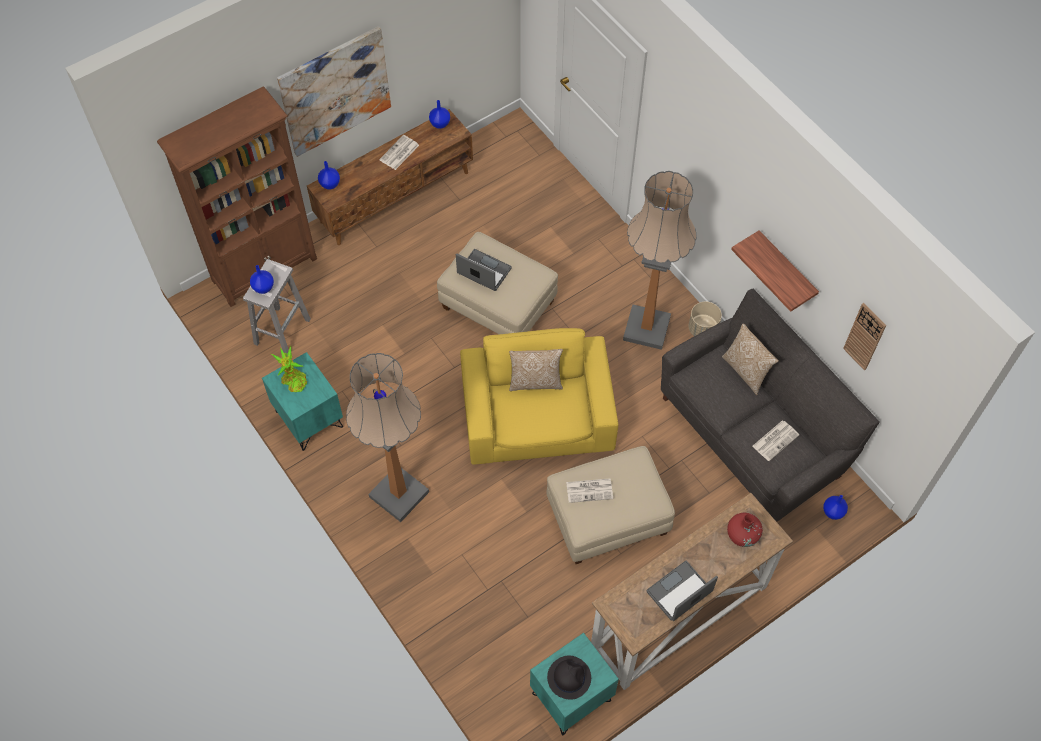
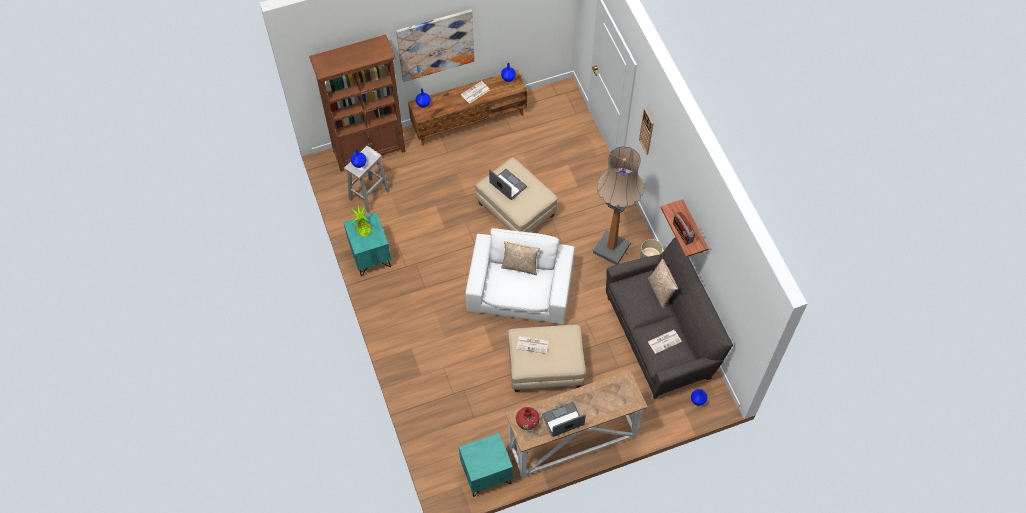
camera: 15 degrees right, 0 degrees up
(399, 494) = (414, 319): floor lamp -> none
(538, 415) = (520, 289): yellow armchair -> white armchair
(569, 677) = (481, 457): black hat -> none
(742, 535) = (615, 395): red vase -> red vase (527, 422)
(775, 278) = (682, 233): none -> radio
(865, 336) = (728, 285): wall clock -> wall clock (646, 131)

